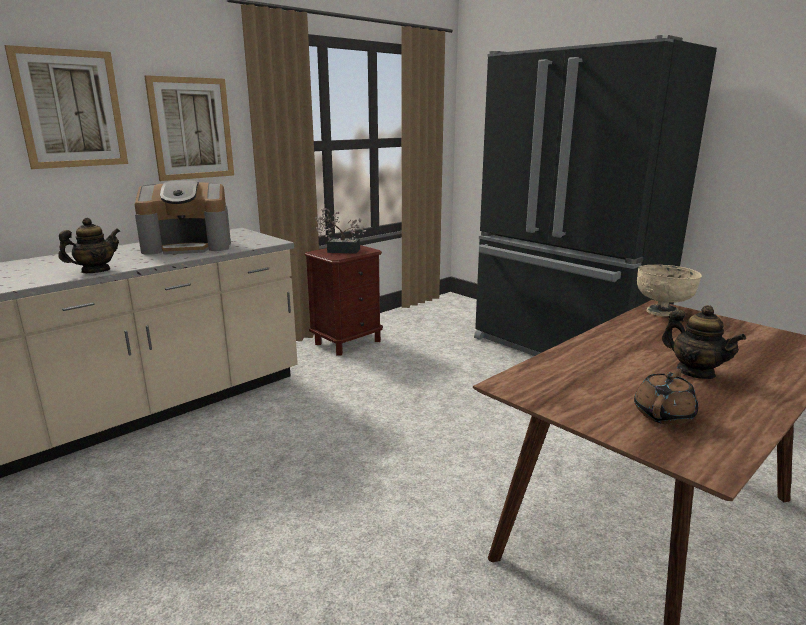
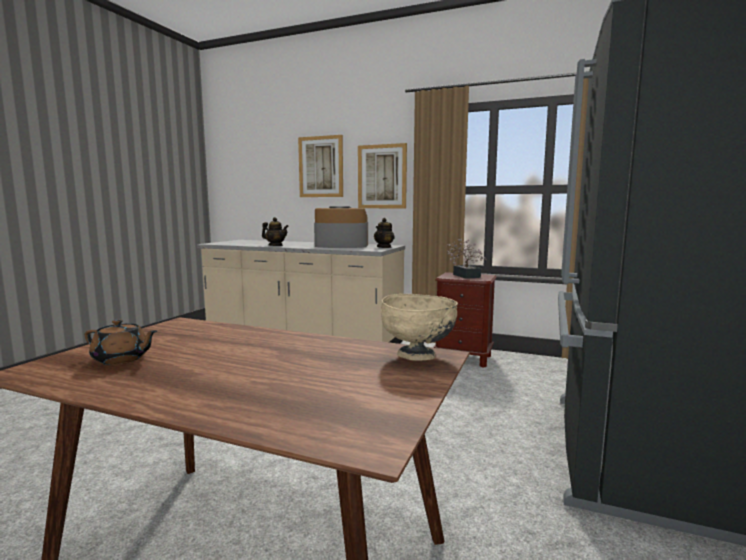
camera: 65 degrees right, 10 degrees down
(188, 246) = (340, 246): coffee machine -> coffee machine turned 135 degrees clockwise
(695, 372) = (220, 369): teapot -> teapot (384, 247)

